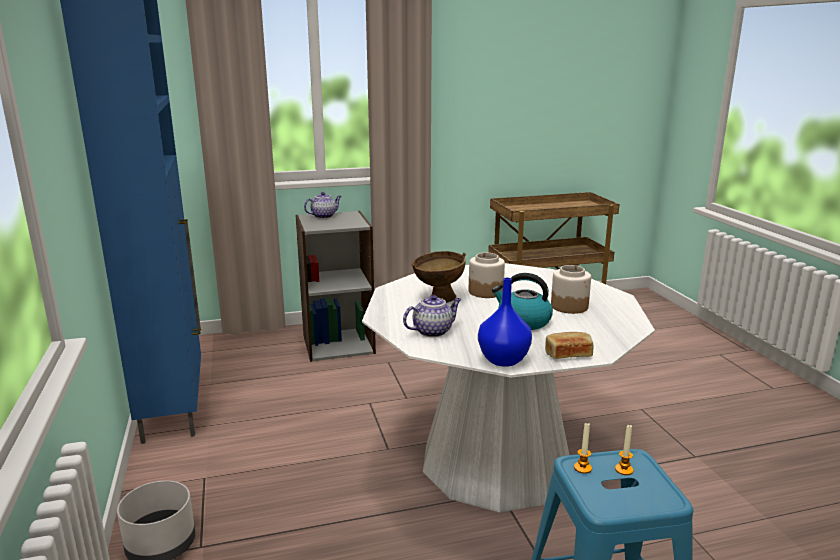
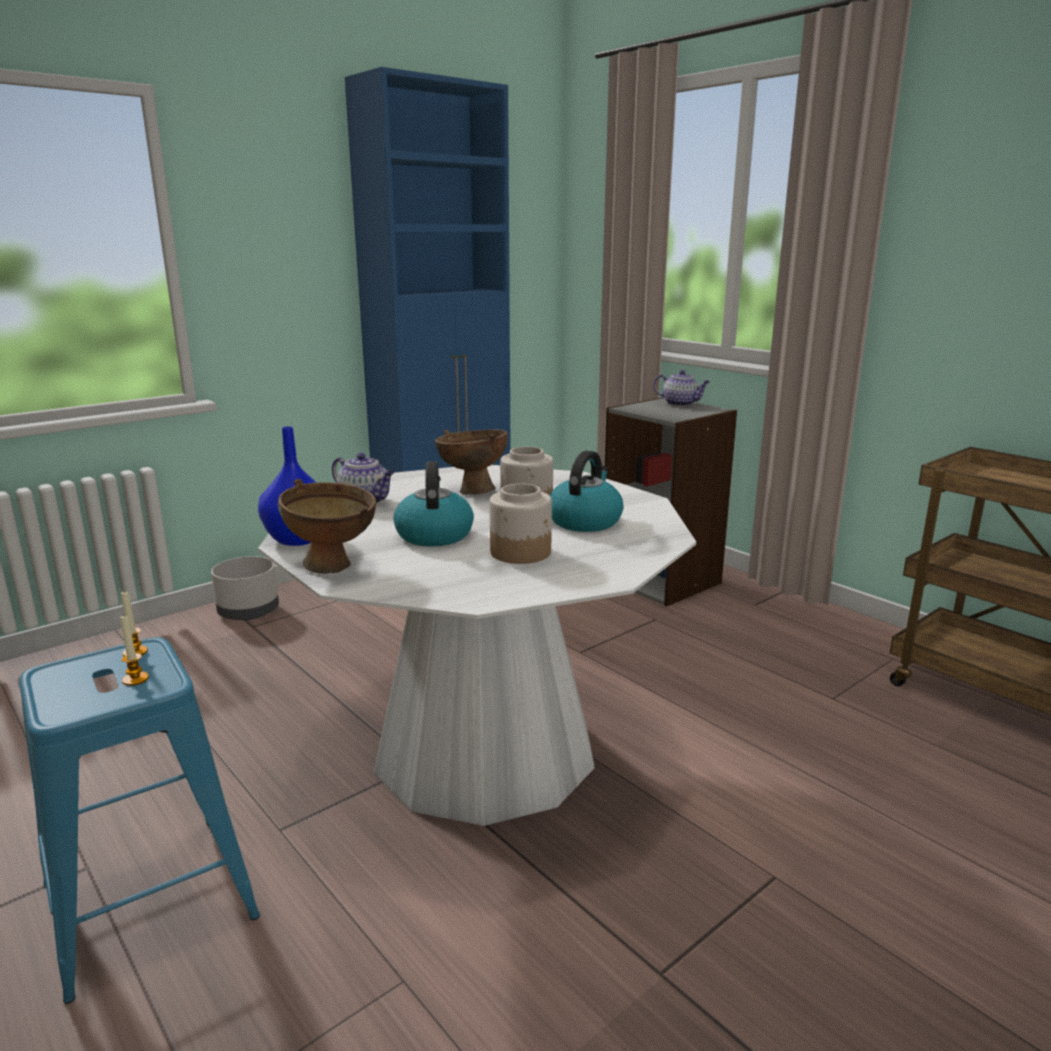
camera: 65 degrees right, 0 degrees up
(526, 285) = (585, 521): none -> kettle
(568, 354) = (335, 568): bread -> brown bowl

